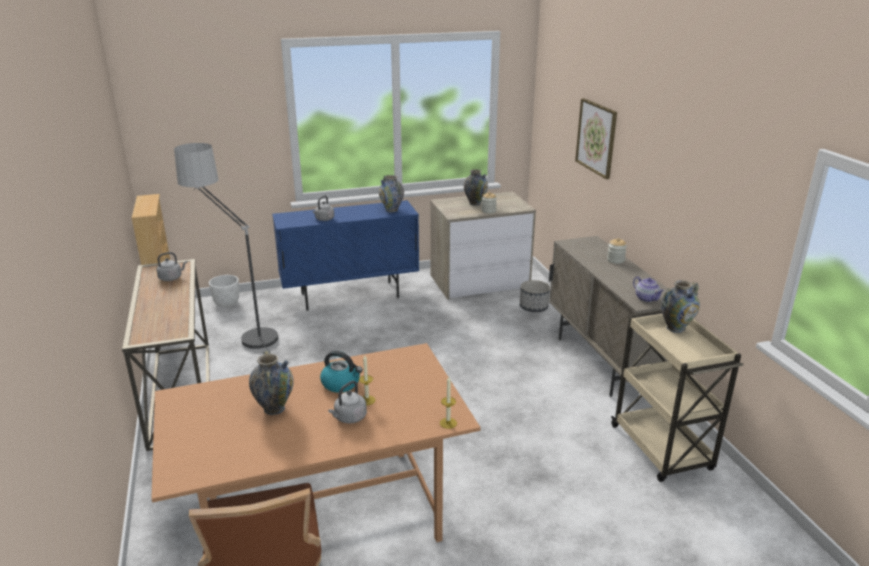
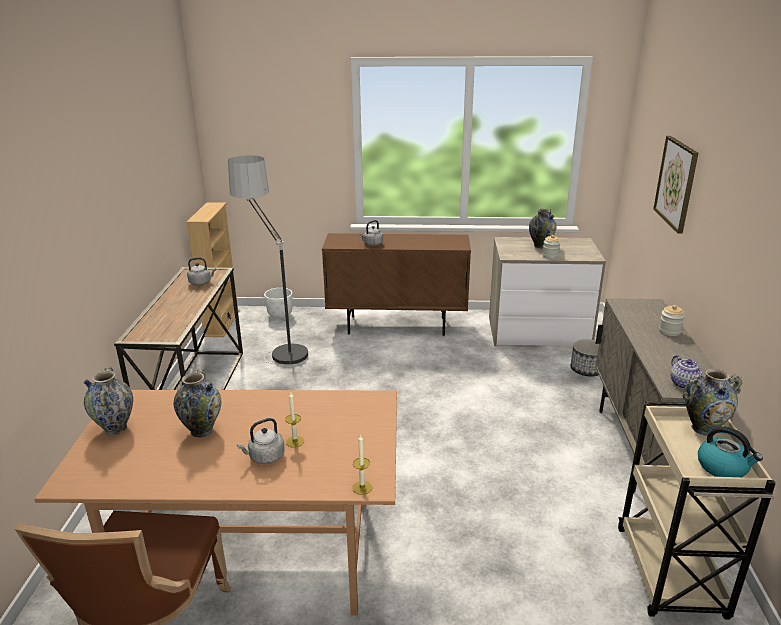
camera: 20 degrees right, 0 degrees up
(341, 384) = (282, 418): kettle -> kettle (723, 467)
(350, 295) = (397, 326): blue cabinet -> brown cabinet
(392, 210) = (445, 243): vase -> vase (115, 428)

